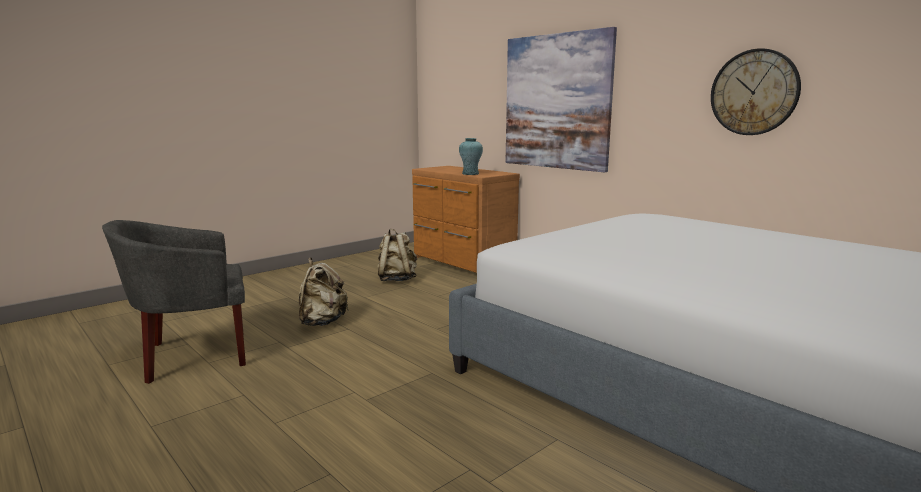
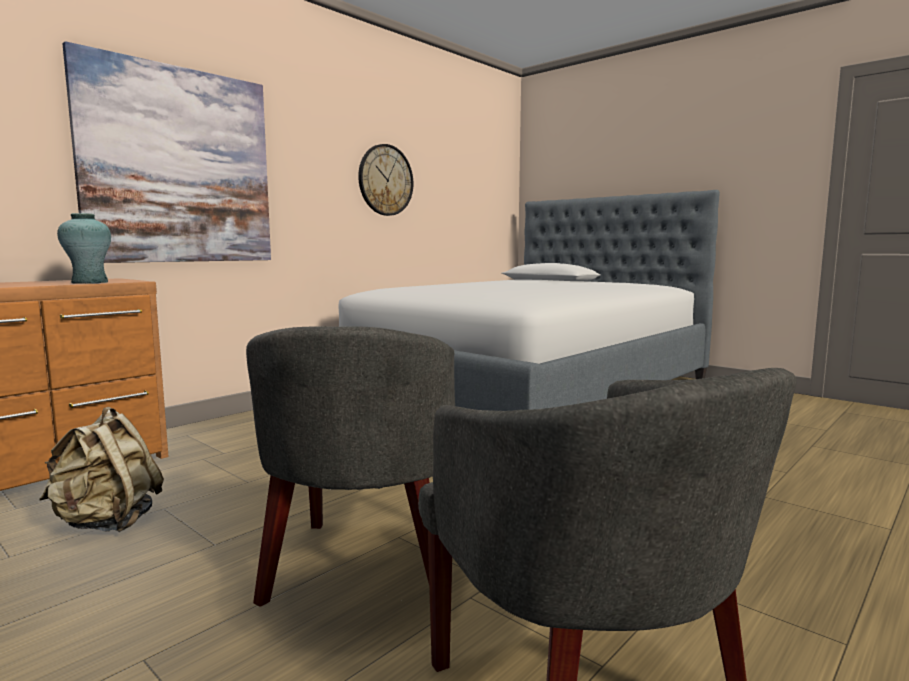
camera: 95 degrees left, 5 degrees down
(322, 322) = (363, 568): beige backpack -> grey armchair

